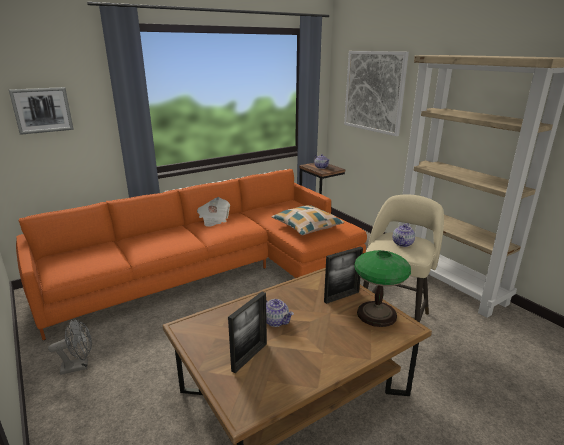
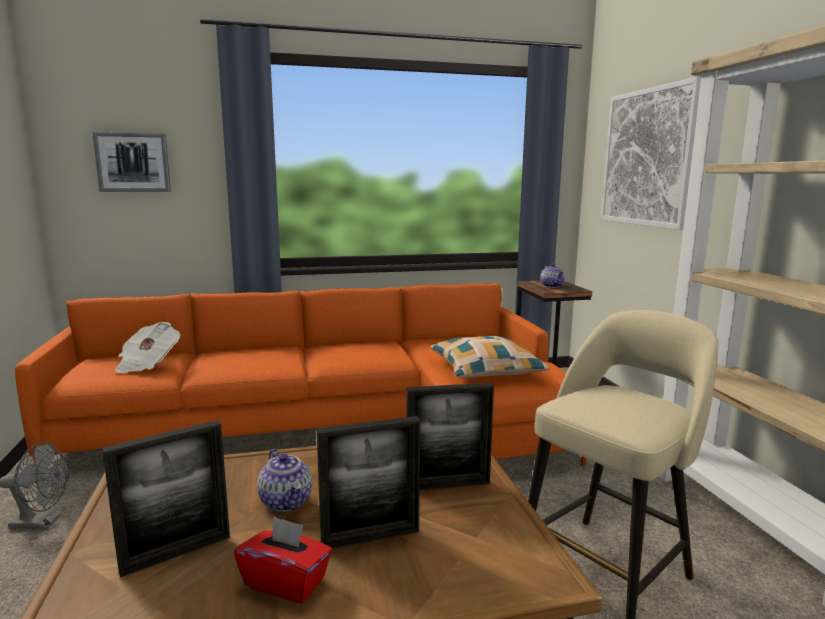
camera: 20 degrees right, 10 degrees down
(213, 219) = (345, 343): newspaper -> newspaper (147, 363)
(310, 355) = (286, 582): none -> red tissue box
(328, 329) = (370, 538): none -> picture frame
(376, 314) = (492, 532): table lamp -> none
(403, 244) = (620, 405): teapot -> none

